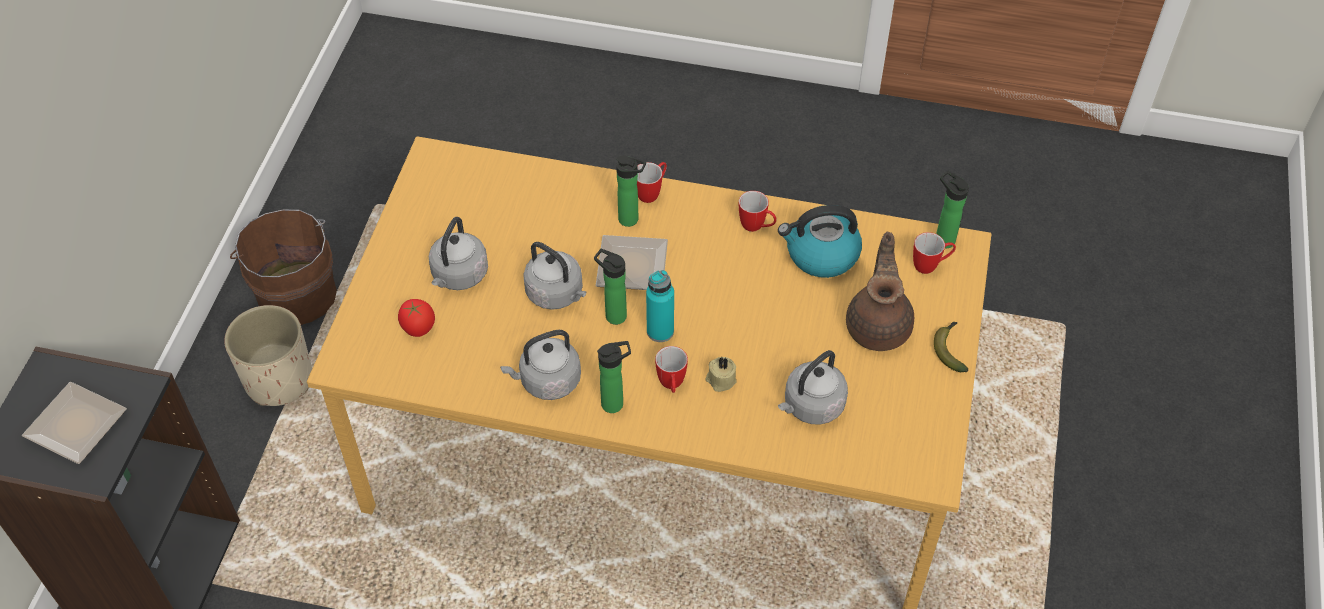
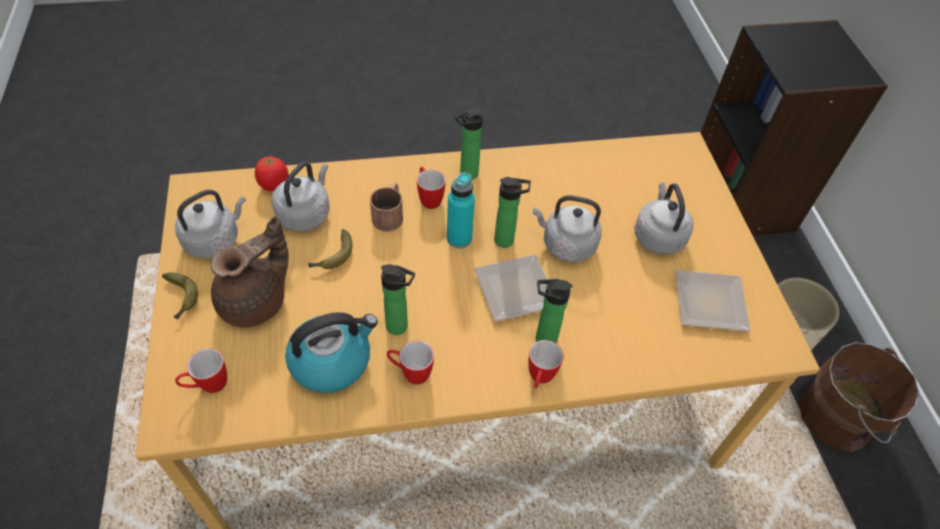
camera: 155 degrees right, 0 degrees up
(80, 424) = (803, 54): plate -> plate (707, 305)
(418, 328) = (655, 186): tomato -> tomato (275, 185)
(547, 381) = (528, 175): grey kettle -> grey kettle (214, 239)
(720, 380) = (390, 213): beige candle -> brown mug
(794, 349) = (333, 257): none -> banana
(879, 325) = (256, 302): brown teapot -> brown teapot turned 120 degrees counterclockwise
(942, 239) = (196, 426): bottle -> bottle (400, 327)

